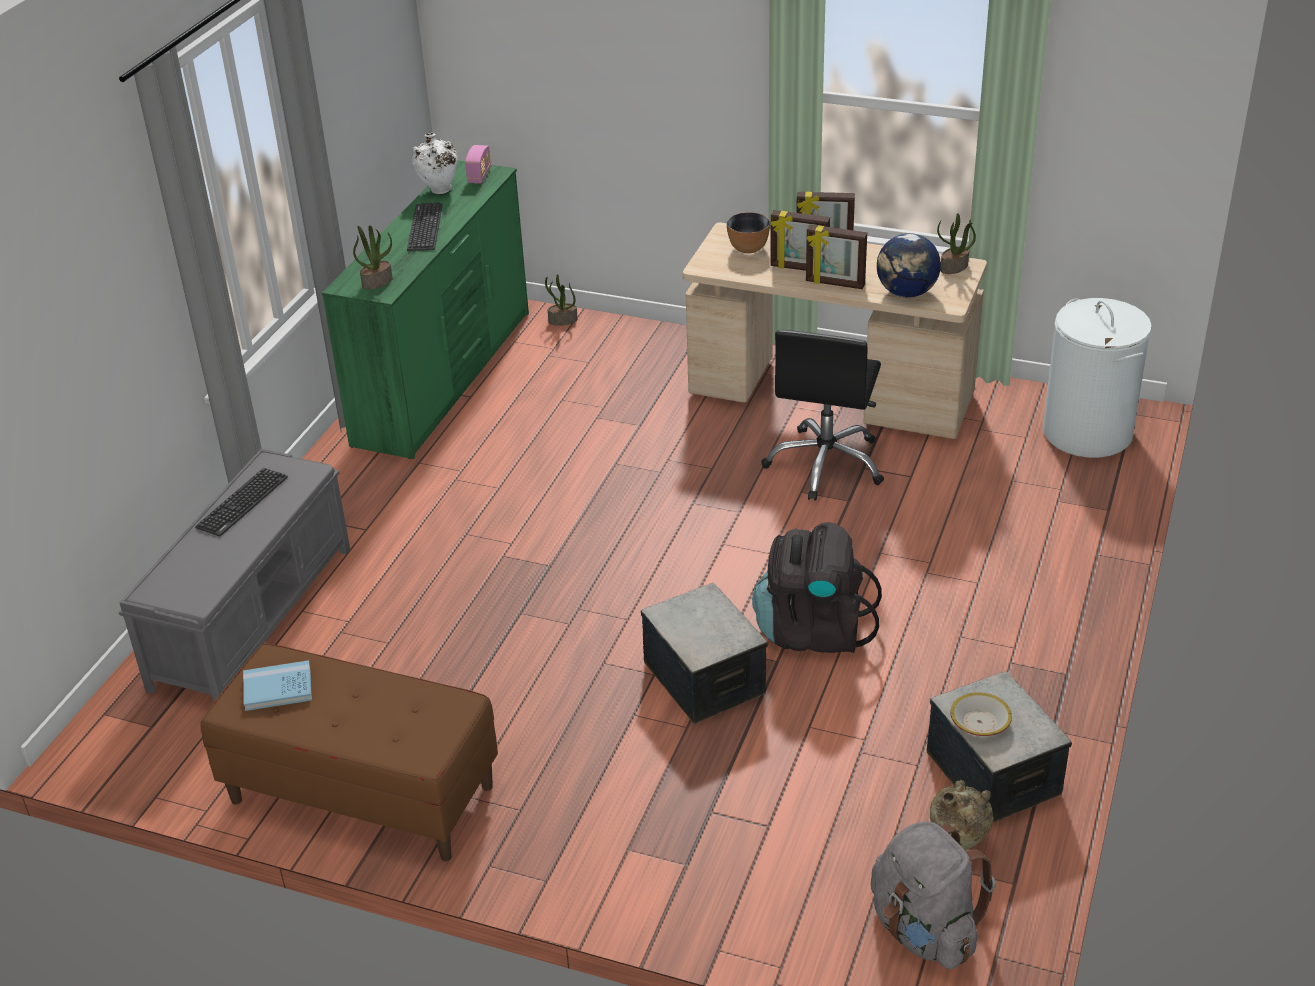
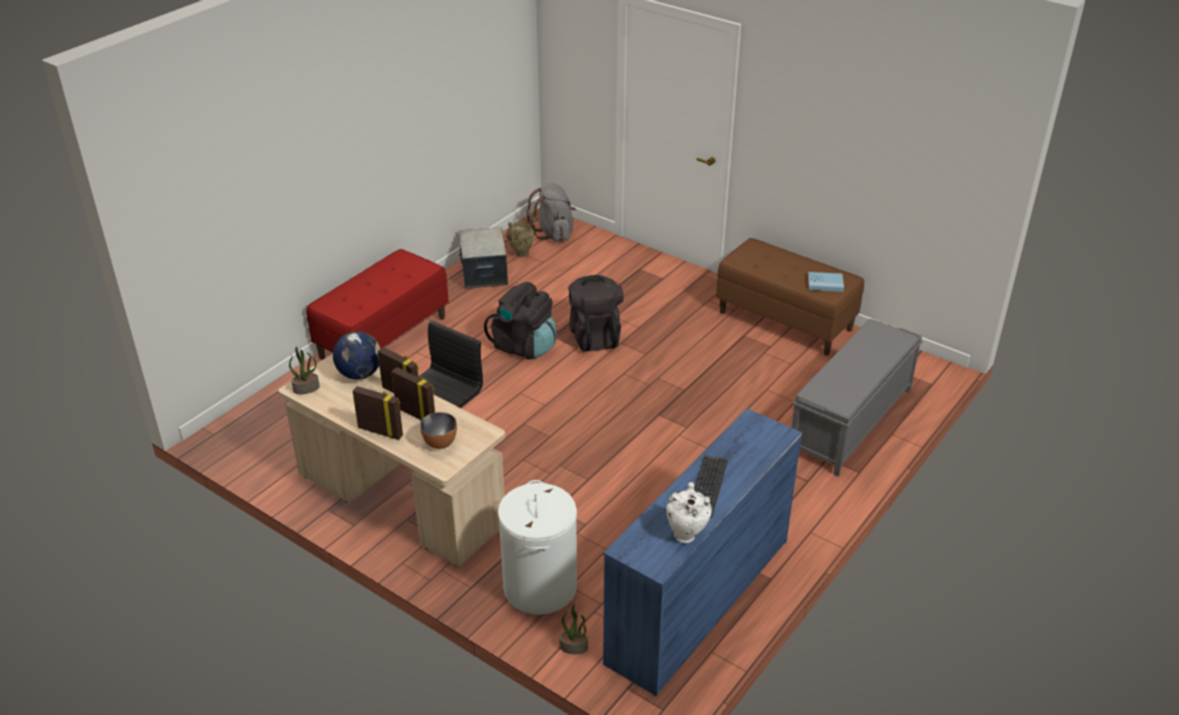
camera: 165 degrees left, 0 degrees up
(242, 502) = (856, 380): keyboard -> none
(377, 282) = (756, 432): potted plant -> none
(445, 377) = (697, 600): green dresser -> blue dresser
(479, 176) = (642, 548): radio -> none
(705, 678) = (594, 336): storage box -> black backpack
(979, 722) = (492, 242): bowl -> none
(1053, 595) = (383, 337): none -> red bench
(1088, 433) = (258, 427): white laundry basket -> white laundry basket (539, 587)

